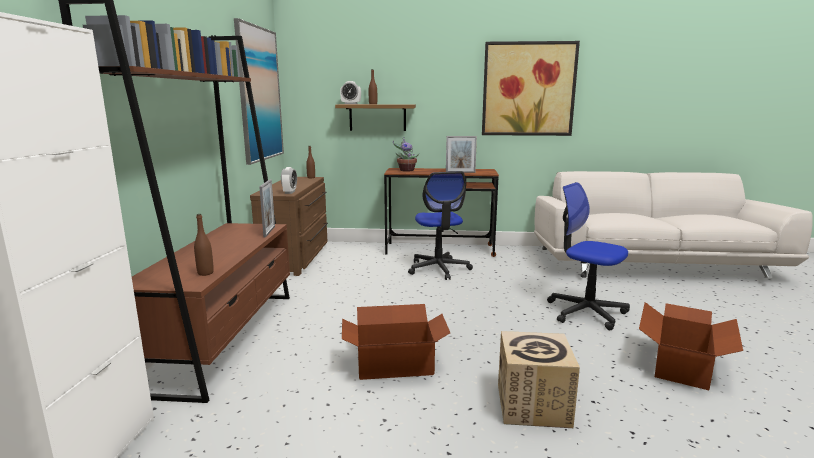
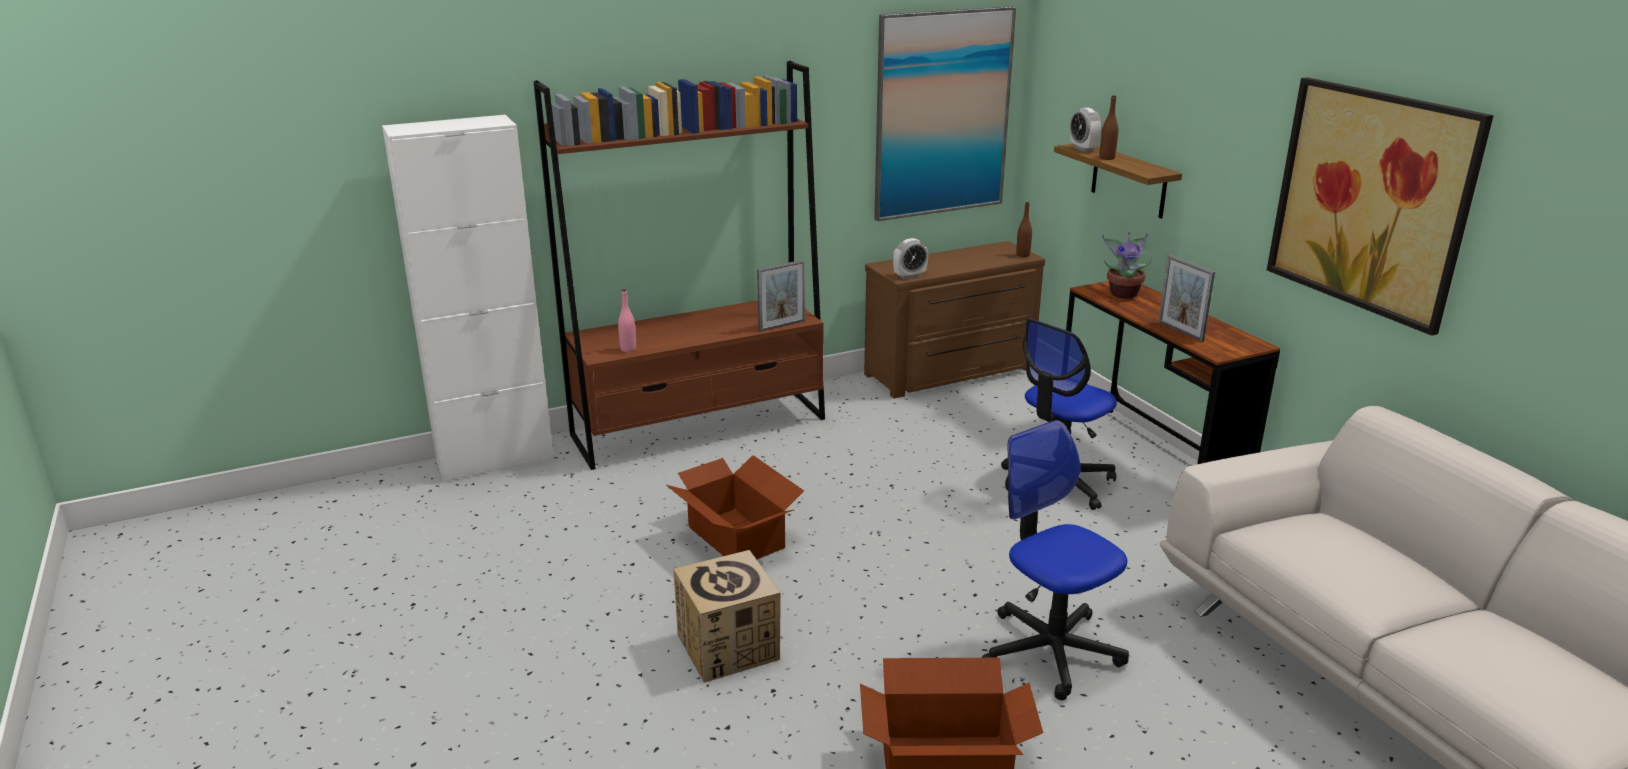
camera: 60 degrees right, 10 degrees up
(205, 273) = (628, 349): brown bottle -> pink bottle
(586, 312) = (1050, 650): office chair -> office chair turned 45 degrees counterclockwise

